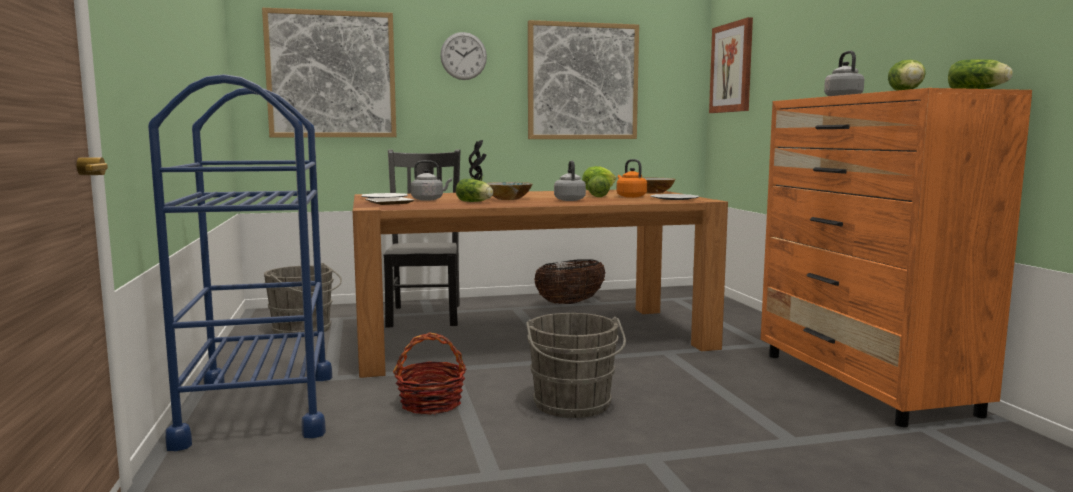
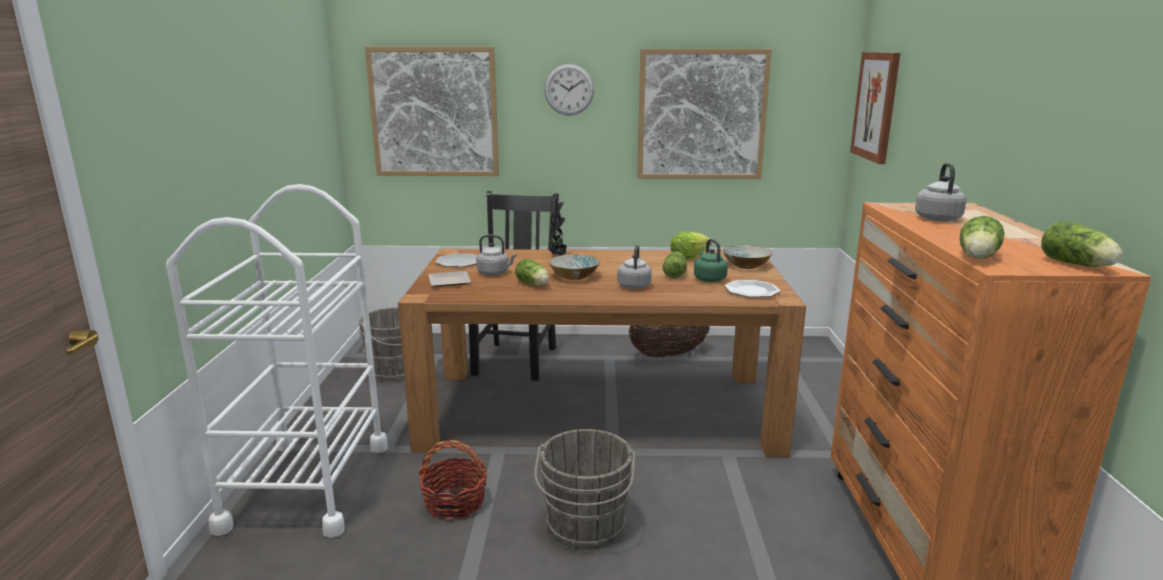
camera: 15 degrees right, 10 degrees up
(259, 408) = (307, 485): blue cart -> white cart
(630, 196) = (709, 279): orange kettle -> green kettle

